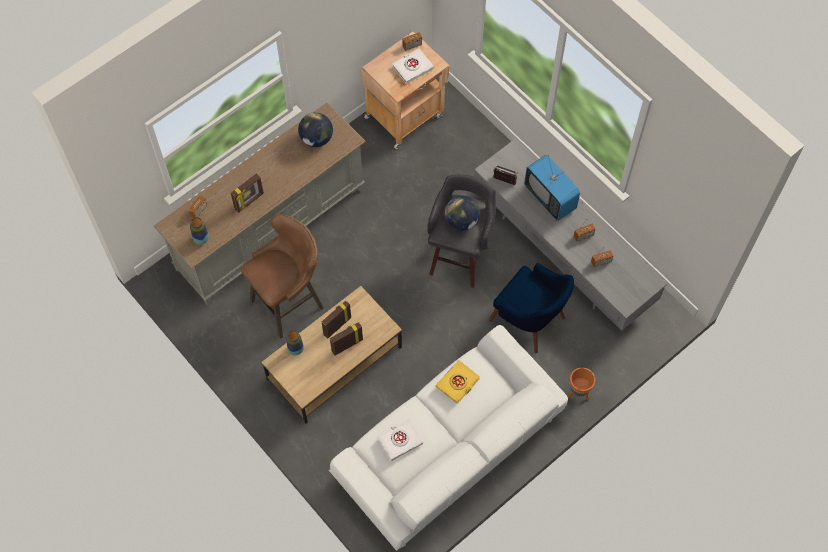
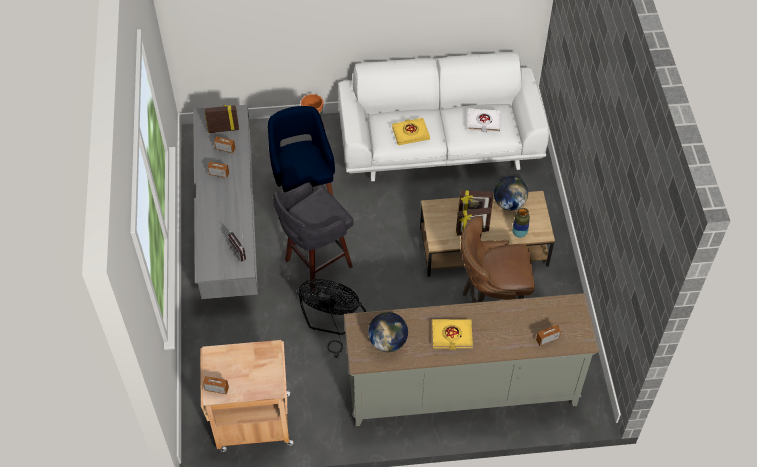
camera: 145 degrees left, 10 degrees down
(201, 239) = (560, 311): vase -> none
(249, 202) = (493, 319): picture frame -> picture frame (223, 129)
(272, 171) = (452, 335): none -> yellow book
(408, 217) = (331, 324): none -> black fan
(412, 67) = (237, 365): white book -> none
(461, 221) = (314, 213): globe -> globe (509, 203)
(550, 198) = (216, 216): television -> none

